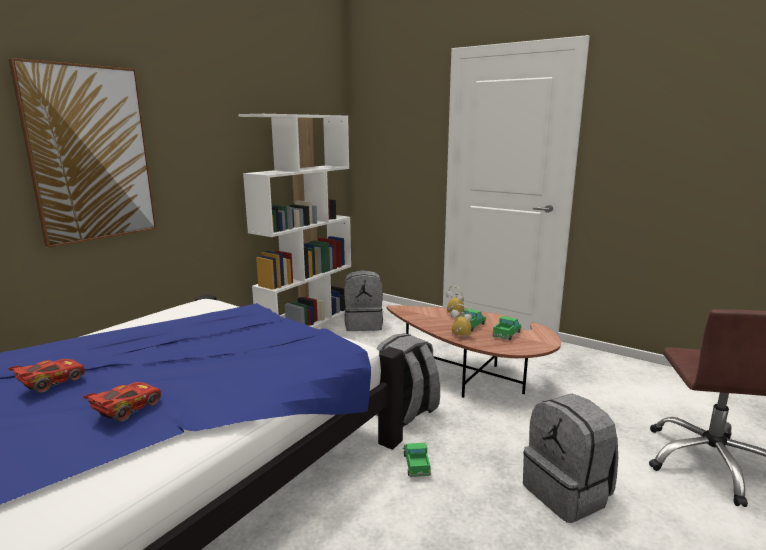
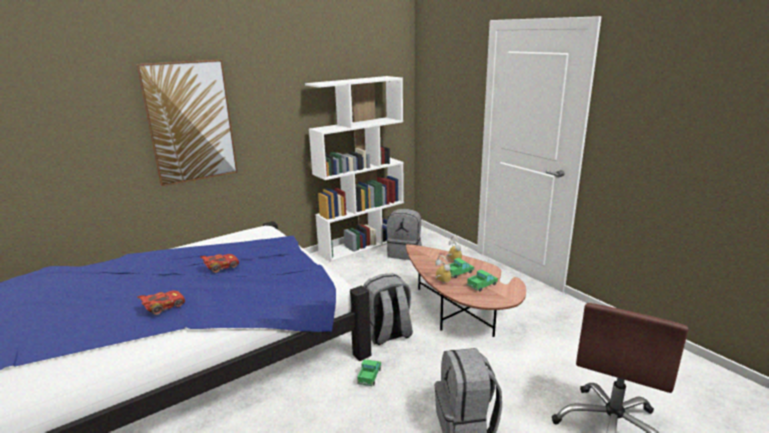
camera: 20 degrees right, 5 degrees up
(51, 383) = (137, 281): red toy car -> red toy car (221, 267)

